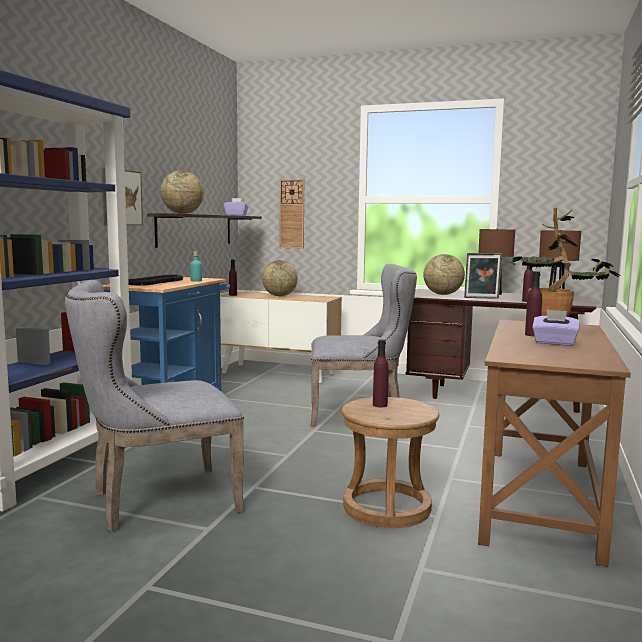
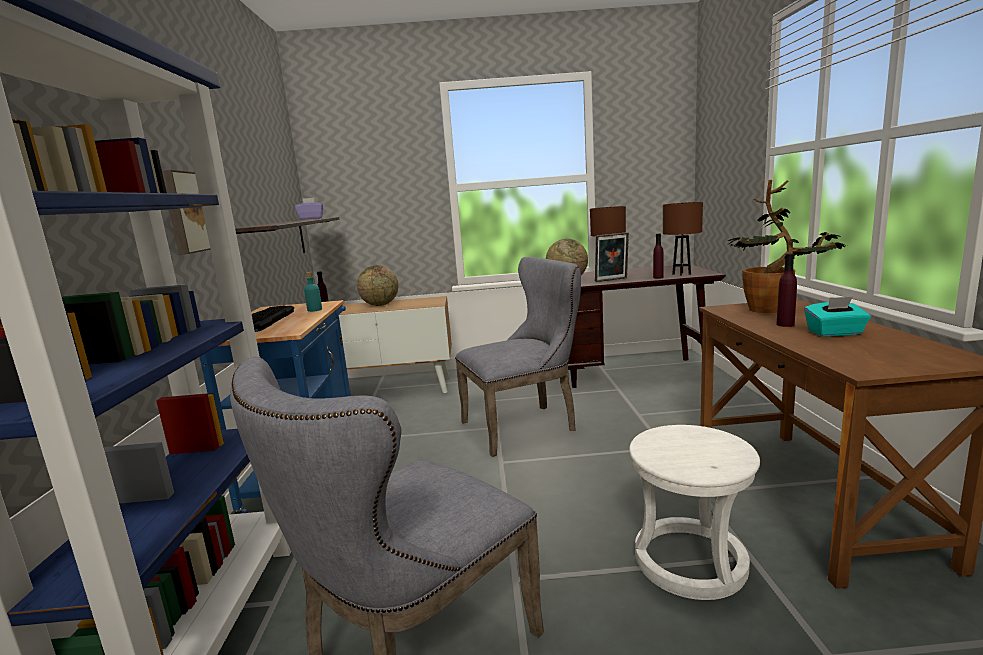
camera: 20 degrees left, 5 degrees up
(182, 213) = (269, 224): globe -> none
(292, 214) = (373, 210): wall clock -> none
(380, 405) = (671, 444): purple bottle -> none
(386, 507) = (689, 561): brown stool -> white stool
(554, 343) = (835, 333): purple tissue box -> turquoise tissue box

